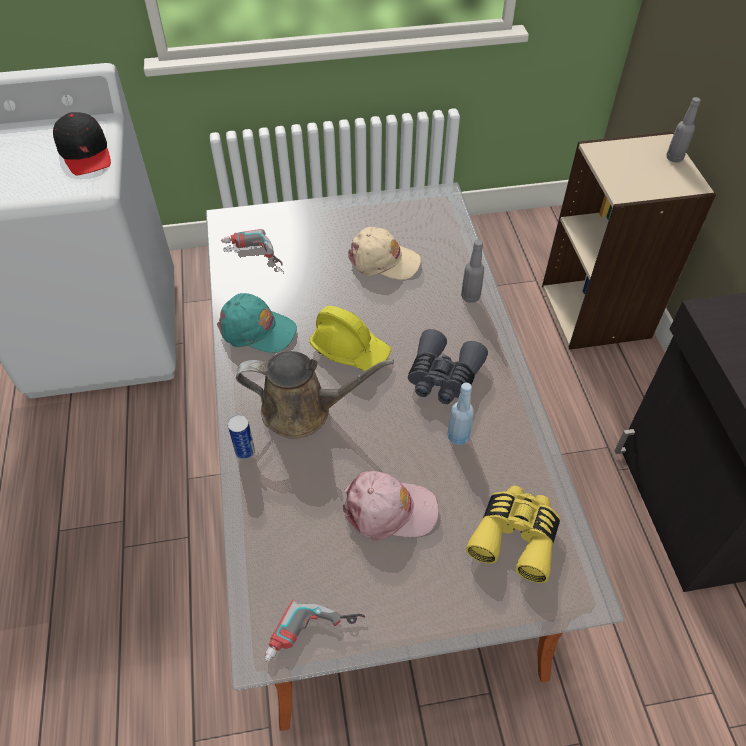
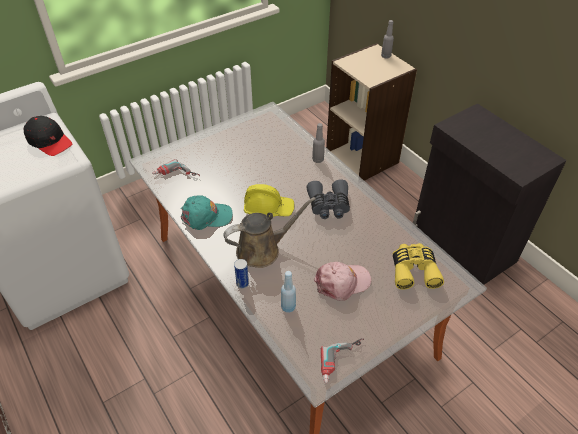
camera: 25 degrees left, 5 degrees down
(383, 260) = (257, 155): beige cap -> none
(458, 436) = (355, 233): blue bottle -> blue bottle (288, 307)

